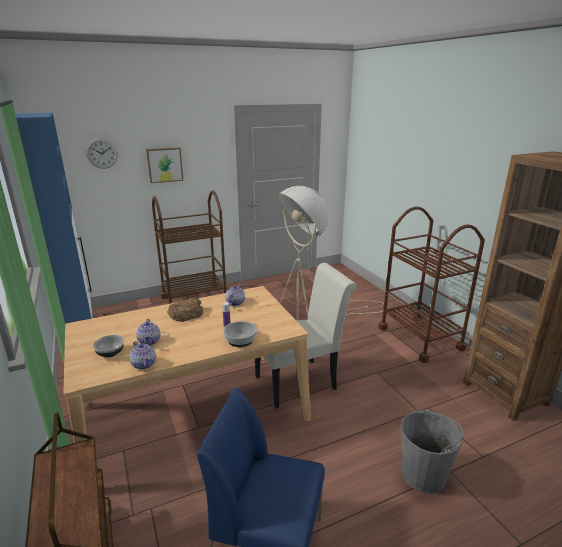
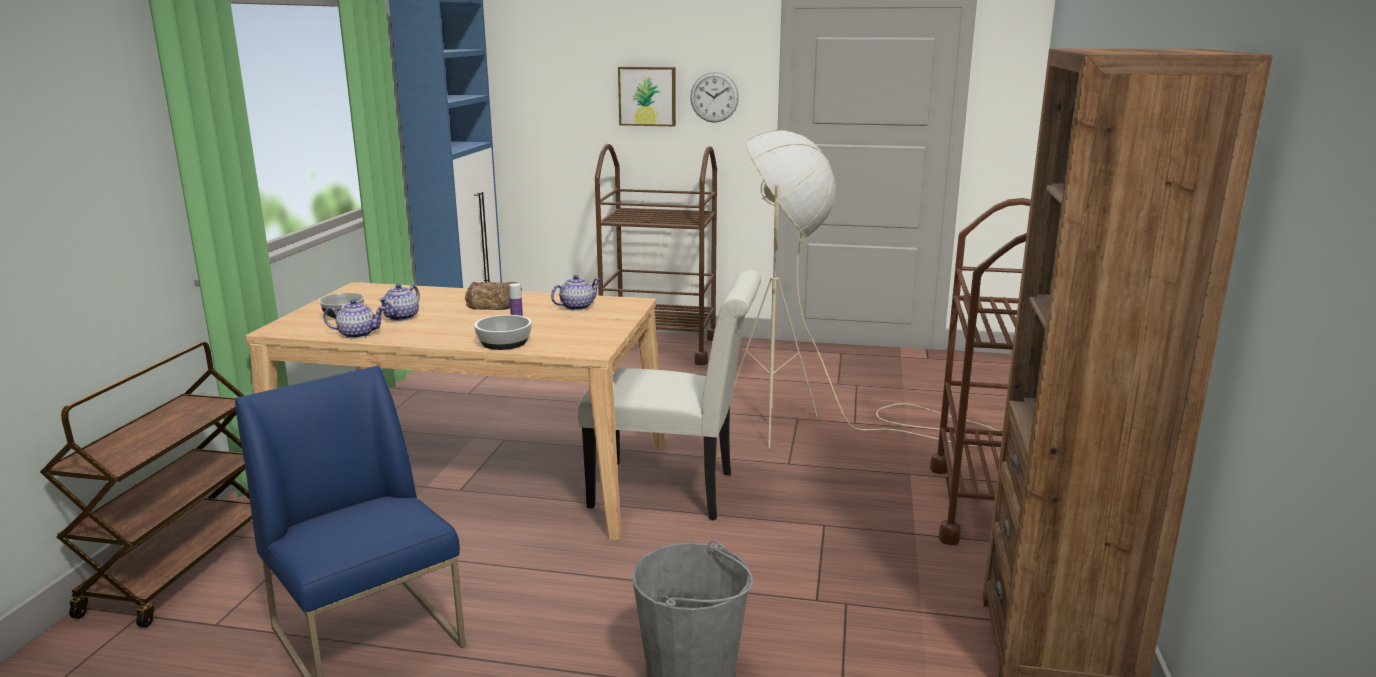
camera: 35 degrees right, 5 degrees down
(102, 153) = (552, 69): wall clock -> wall clock (714, 97)
(144, 364) = (357, 334): teapot -> teapot turned 90 degrees counterclockwise

